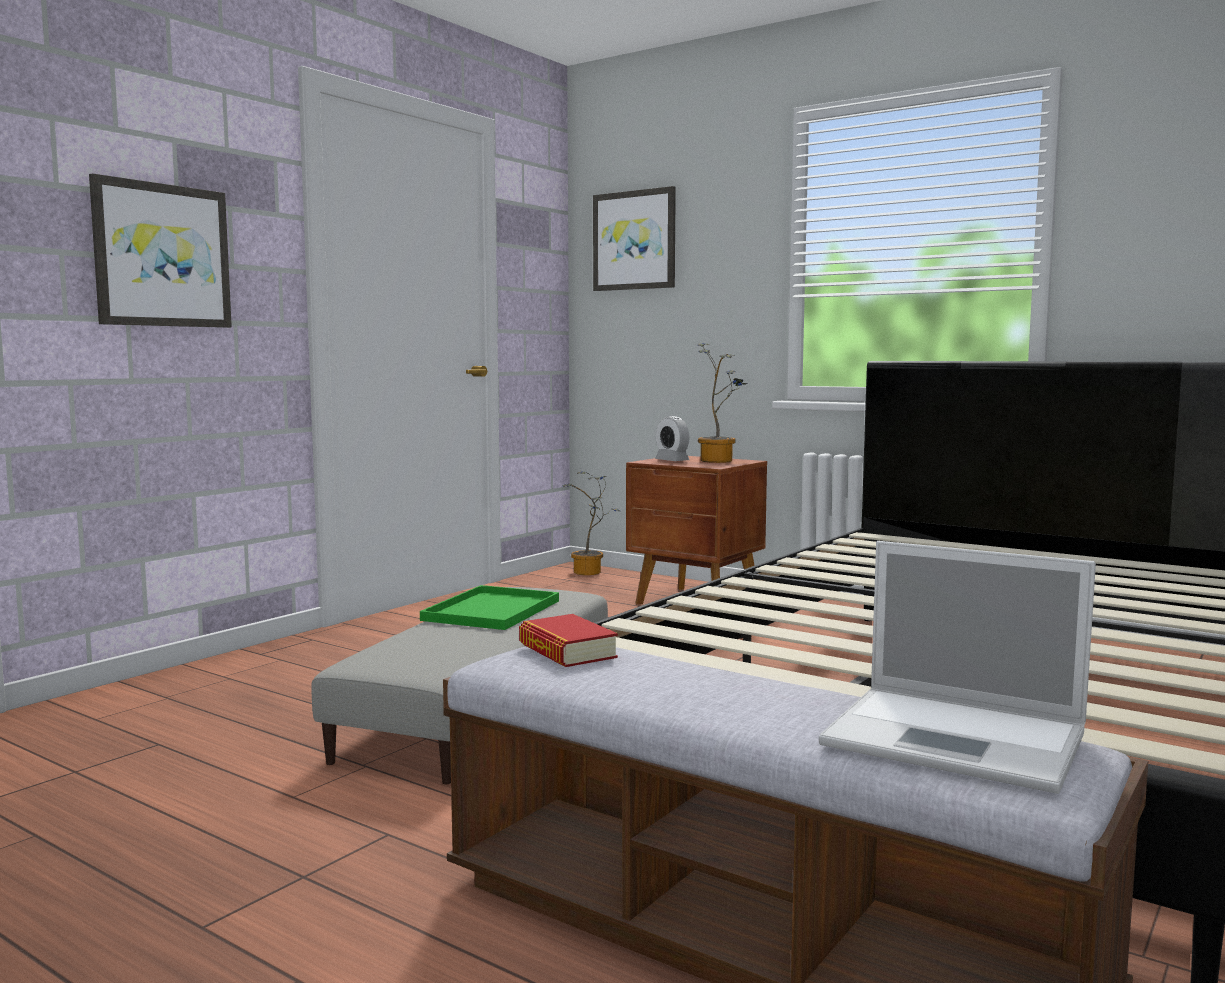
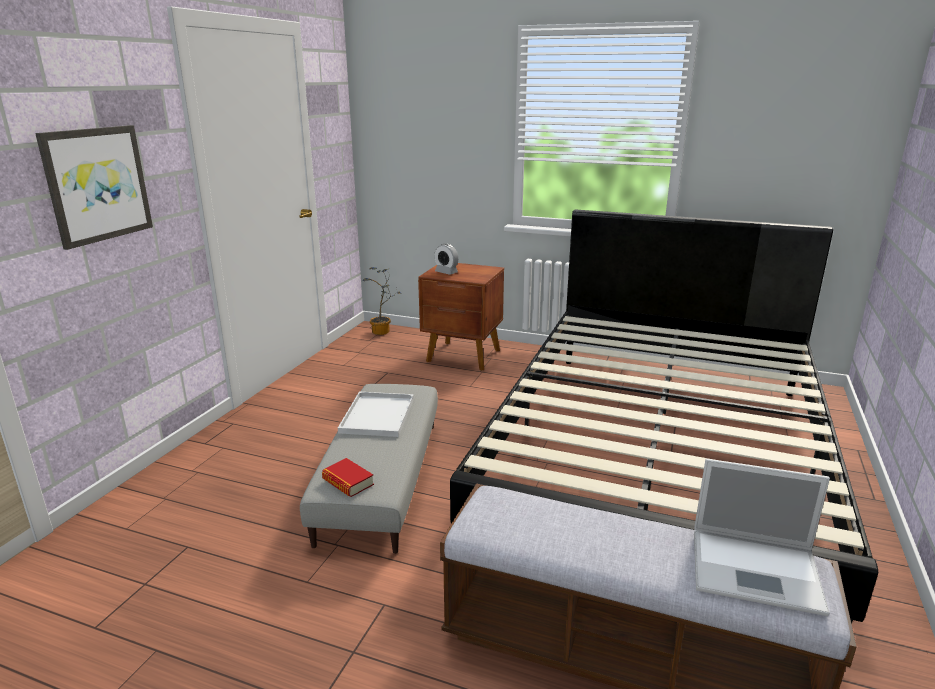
camera: 15 degrees left, 15 degrees up
(492, 611) = (378, 416): green tray -> white tray
(567, 651) = (505, 508): book -> book (348, 482)
(635, 240) = (401, 108): picture -> none
(720, 460) = (476, 269): potted plant -> none

